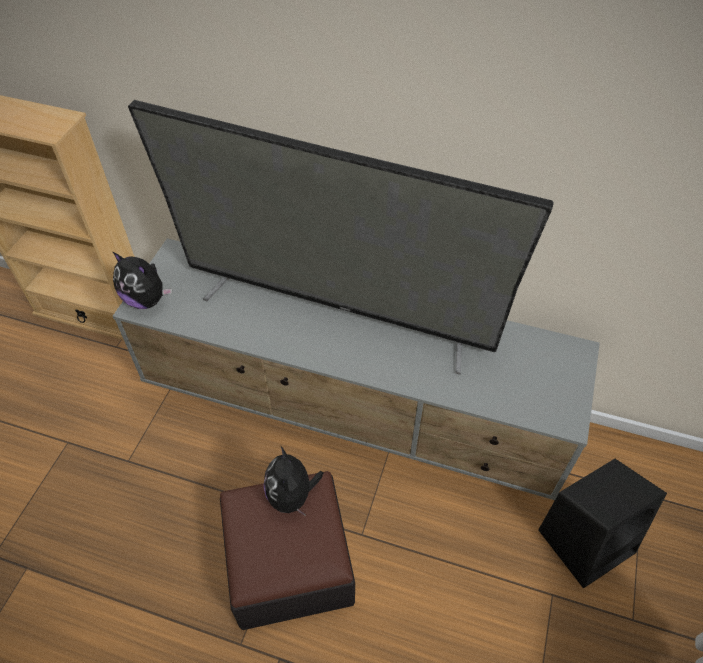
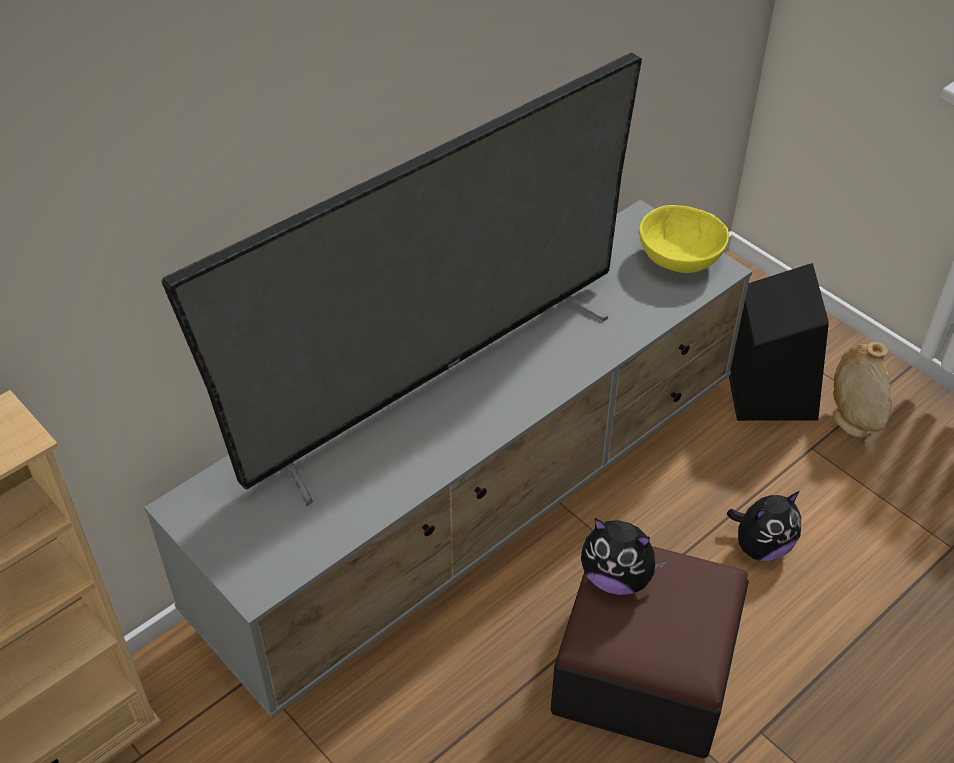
camera: 60 degrees left, 5 degrees down
(147, 299) = (251, 570): plush toy -> plush toy (761, 546)
(555, 391) = (678, 260): none -> yellow bowl
(600, 616) = (852, 424): none -> beige vase

